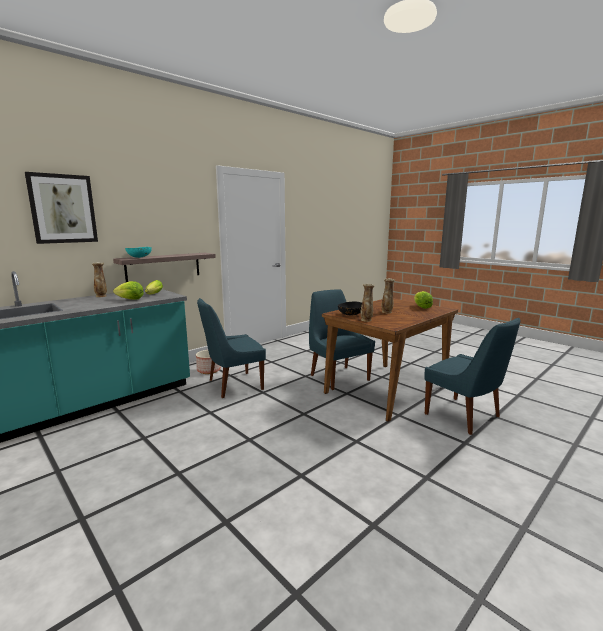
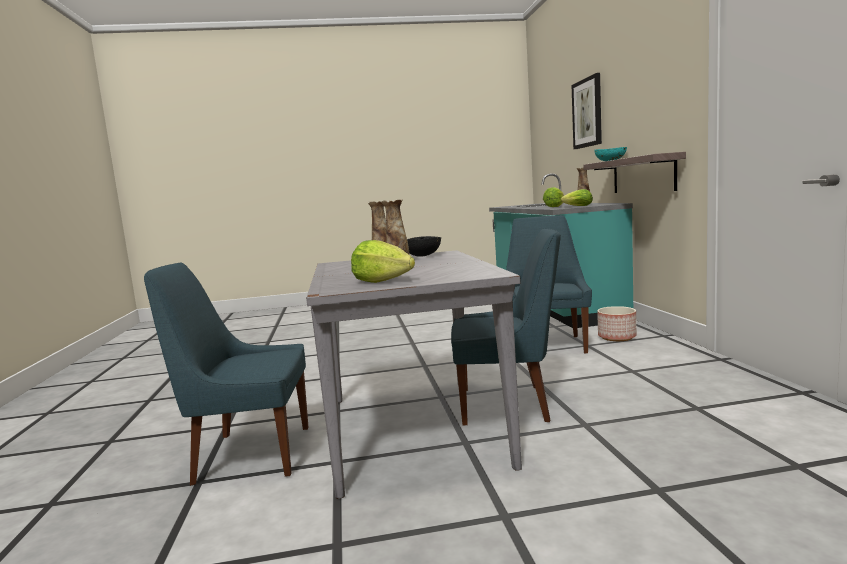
camera: 125 degrees right, 5 degrees down
(387, 388) = (413, 429): brown dining table -> grey dining table

